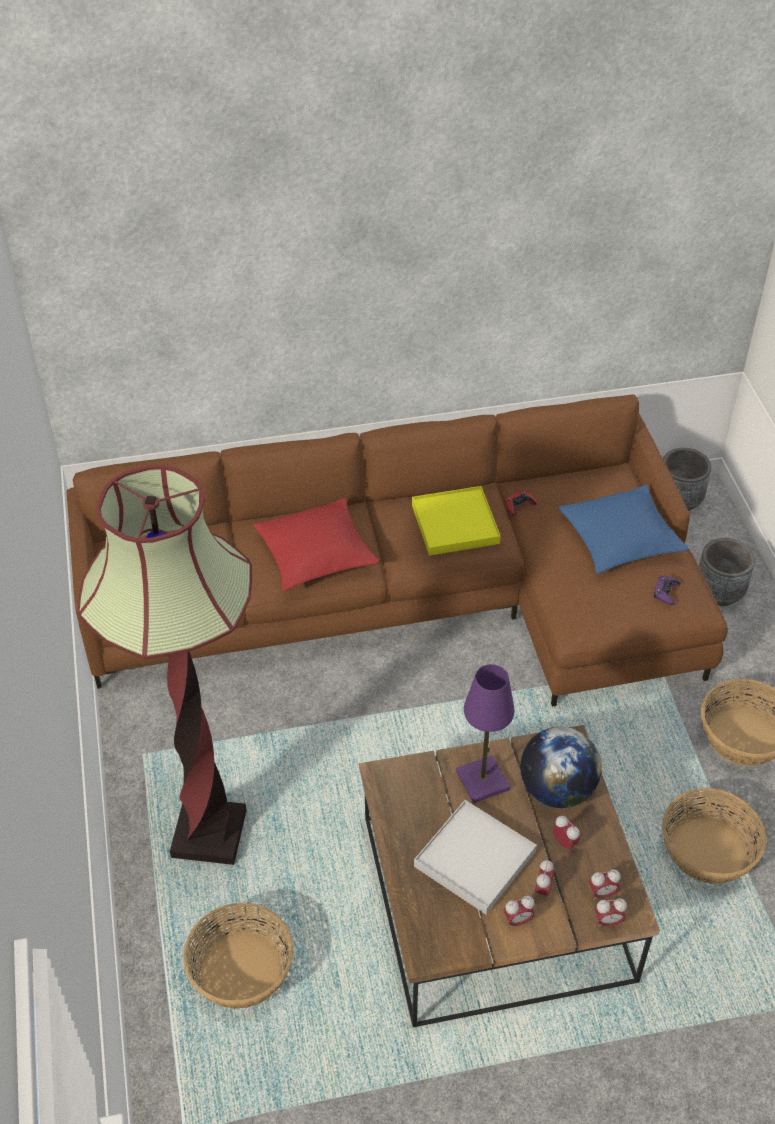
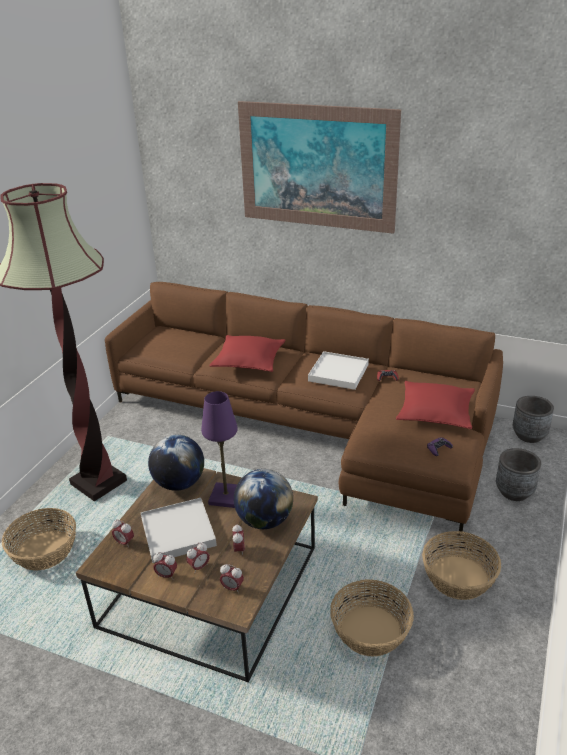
camera: 35 degrees right, 15 degrees down
(356, 237) = (317, 167): none -> picture
(408, 792) = (179, 483): none -> globe
(455, 524) = (338, 373): yellow tray -> white tray
(608, 921) = (219, 605): alarm clock -> alarm clock (124, 542)
(620, 538) = (435, 413): blue pillow -> red pillow

